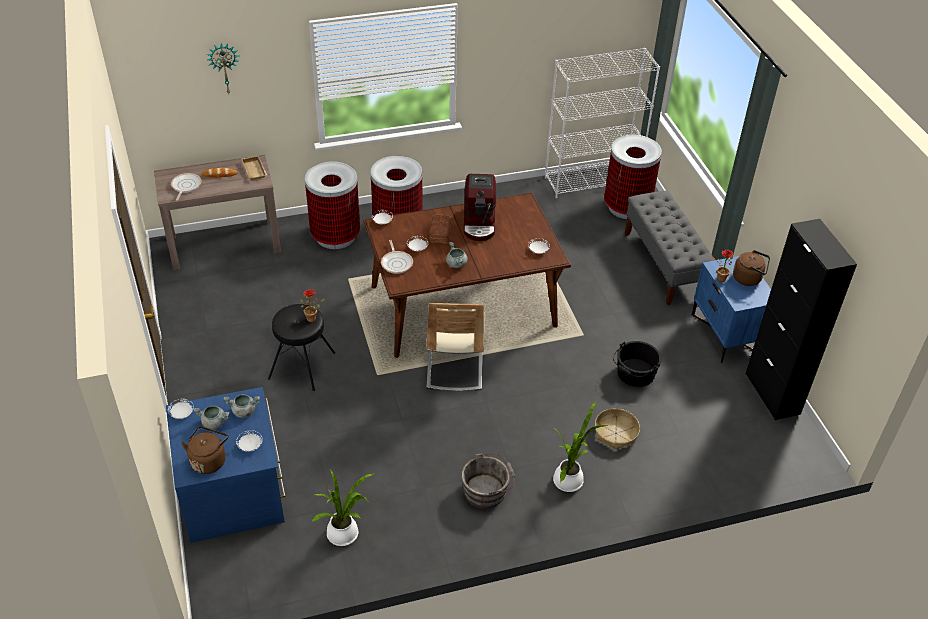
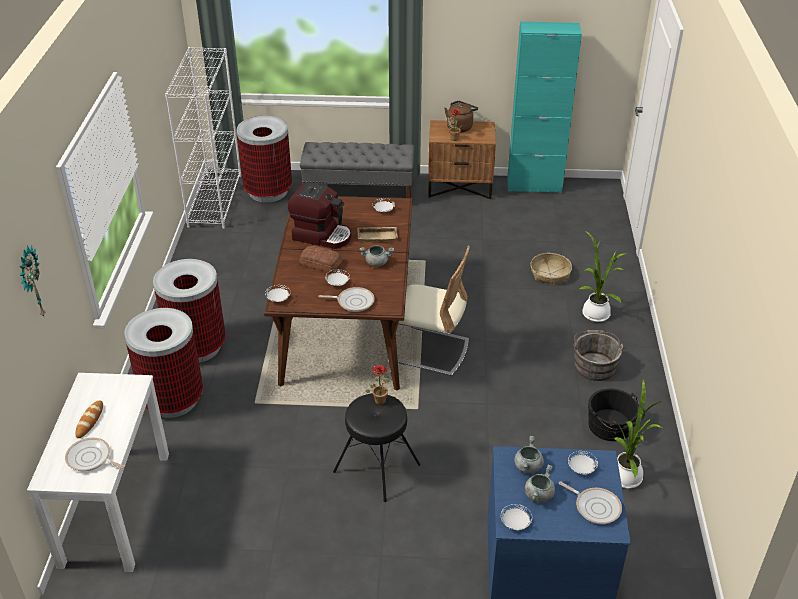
camera: 70 degrees left, 5 degrees down
(209, 460) = (595, 507): brown kettle -> frying pan
(225, 243) = (115, 507): brown console table -> white console table
(255, 170) = (106, 385): beige tray -> beige tray (378, 236)
(634, 374) = (485, 246): black bucket -> black bucket (612, 427)
(726, 334) = (460, 187): blue nightstand -> brown nightstand
(772, 393) = (534, 186): black cabinet -> turquoise cabinet

